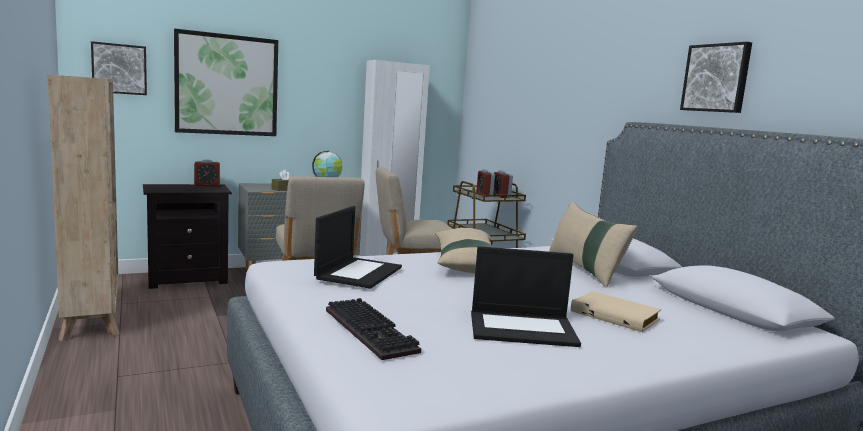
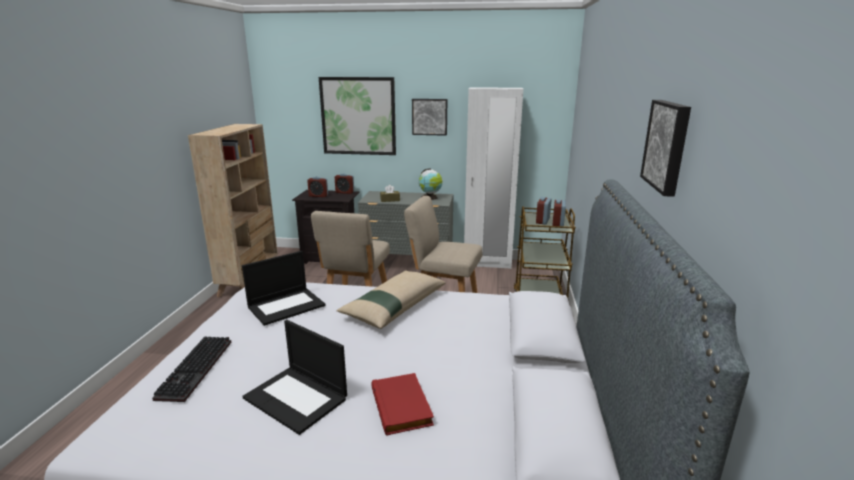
camera: 35 degrees right, 10 degrees up
(119, 69) = (288, 109): picture -> picture (429, 116)
(176, 188) = (318, 196): none -> alarm clock
(585, 269) = (492, 336): beige pillow -> none
(616, 315) = (403, 406): beige book -> red book

